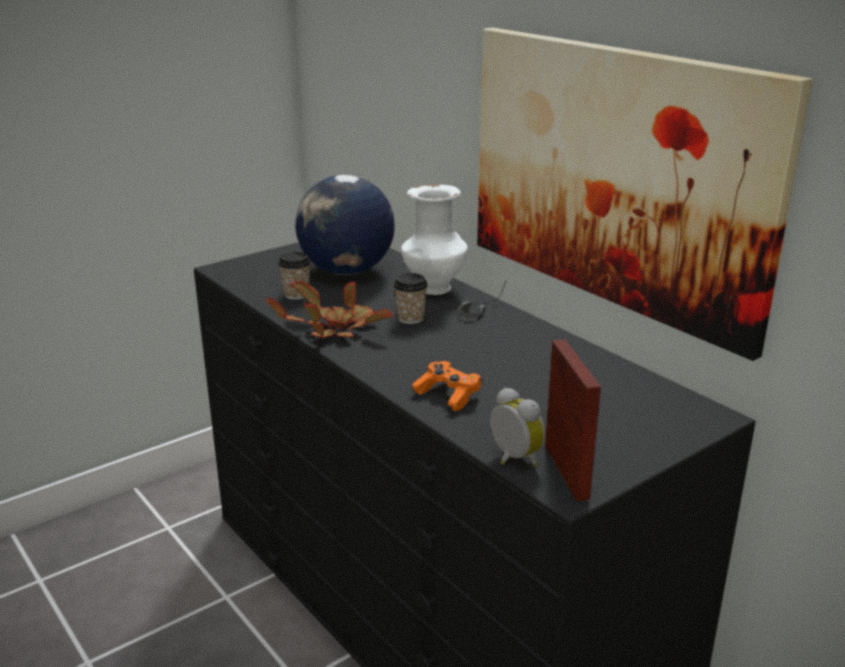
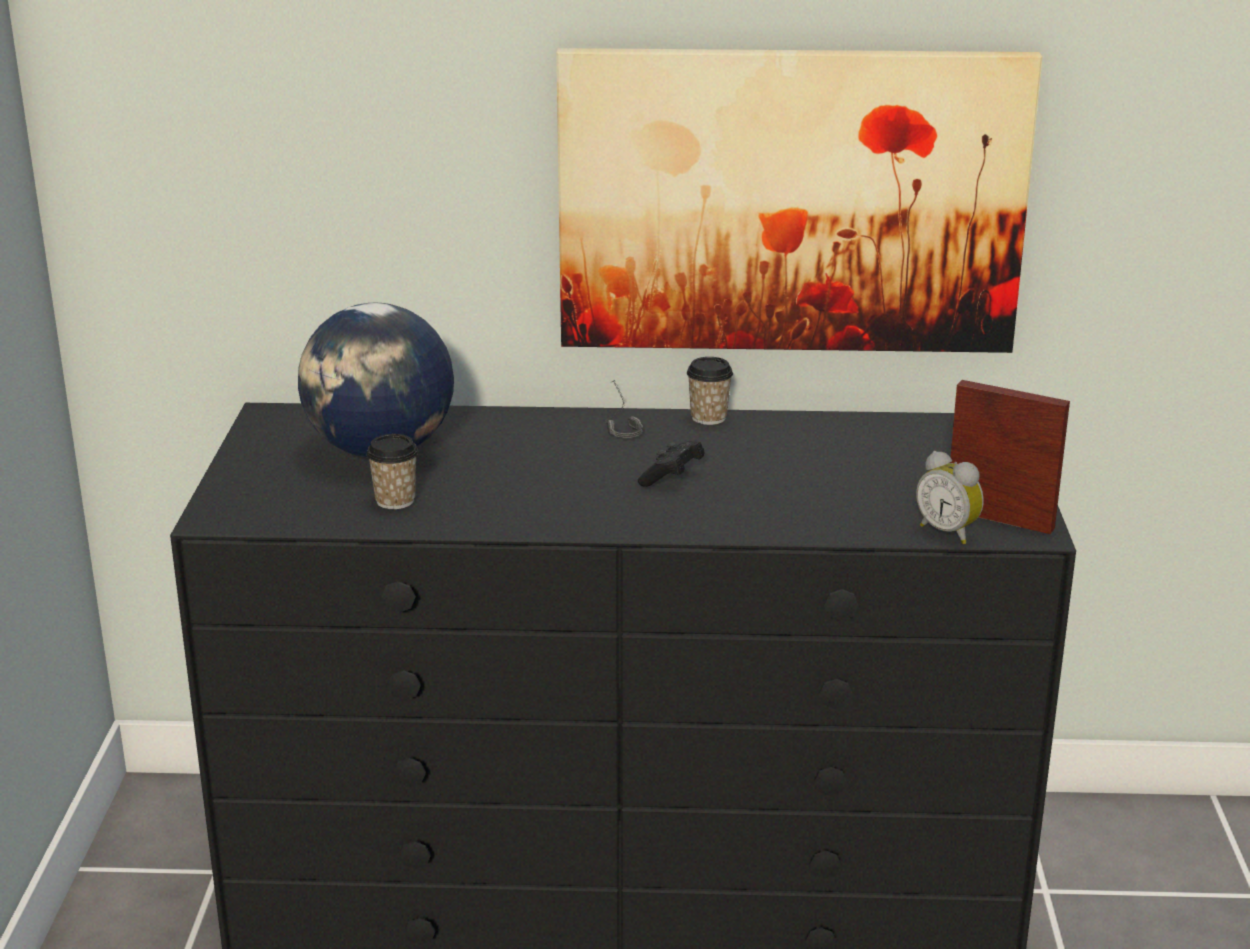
camera: 50 degrees left, 0 degrees up
(335, 329) = (536, 512): potted plant -> none
(410, 318) = (580, 465): cup -> cup (708, 417)
(433, 289) = (526, 427): white vase -> none
(437, 346) = (672, 478): none -> black game controller
(448, 395) = (787, 513): orange game controller -> none
(512, 459) = (949, 532): alarm clock -> alarm clock turned 135 degrees counterclockwise

